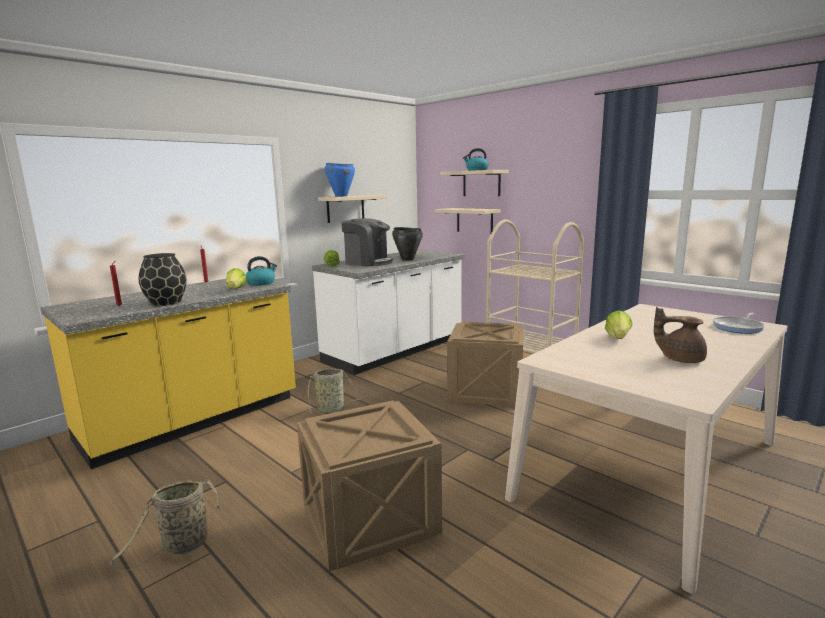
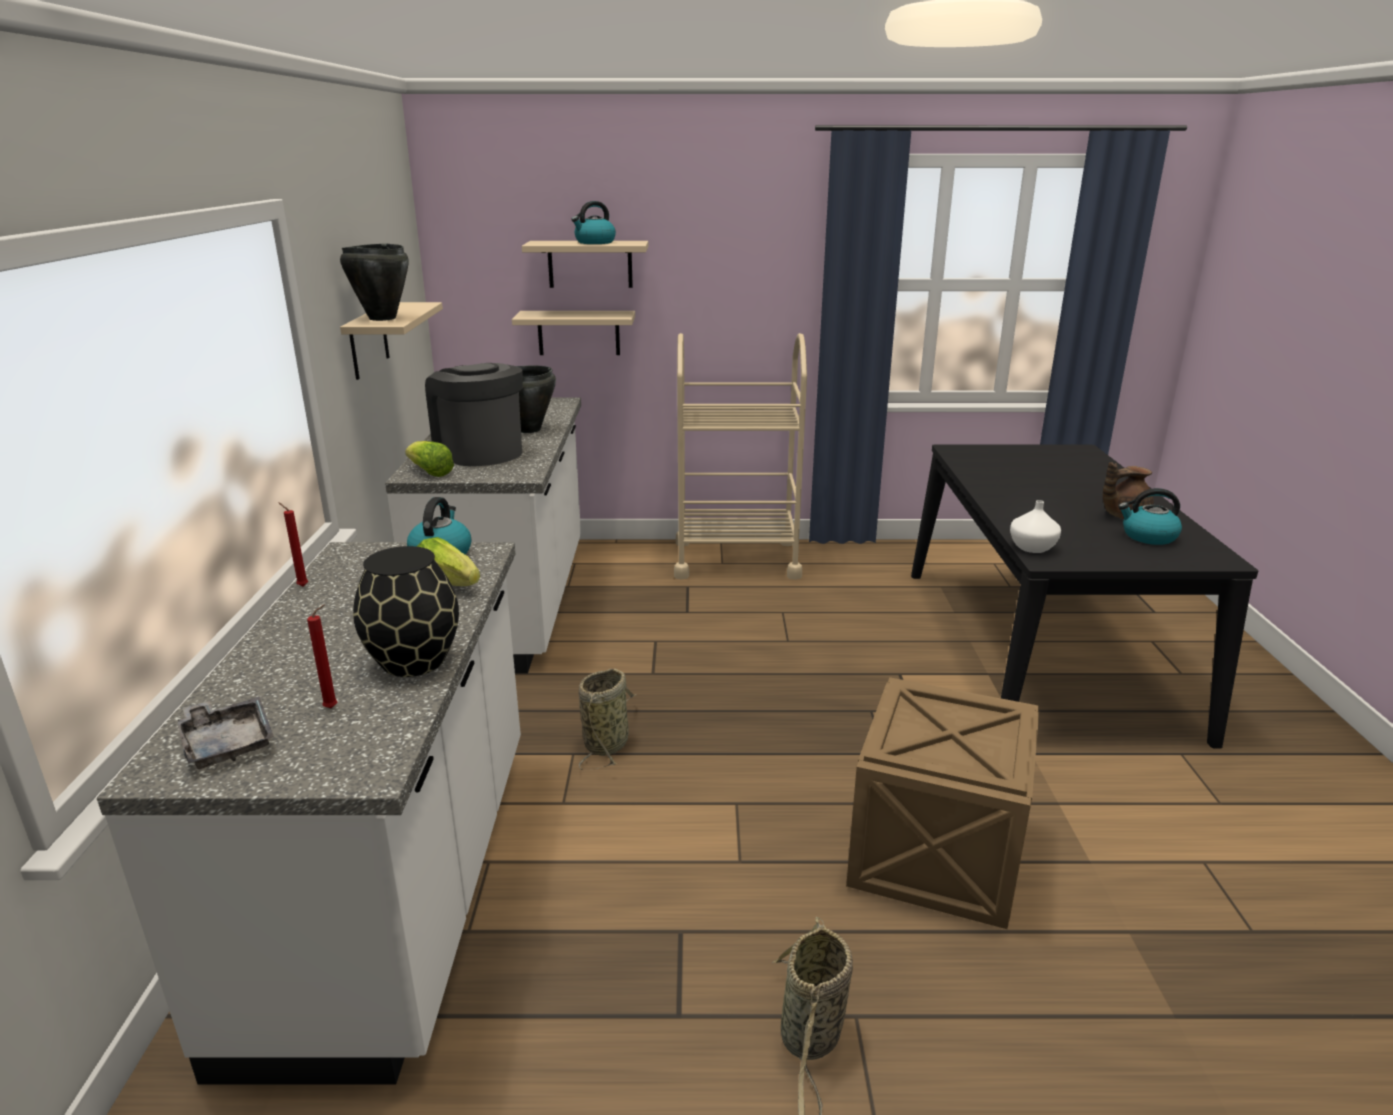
camera: 45 degrees left, 10 degrees up
(84, 305) = (227, 743): none -> grey tray
(193, 420) = (398, 887): yellow counter -> white counter
(340, 196) = (381, 318): blue cooking pot -> black cooking pot
(367, 262) = (479, 452): coffee machine -> coffee machine turned 105 degrees counterclockwise
(485, 391) = (754, 623): crate -> none
(551, 354) = (1031, 548): none -> white vase
(618, 338) = (1029, 505): lettuce -> none
(650, 468) = (1041, 647): beige dining table -> black dining table
(665, 372) = (1148, 536): none -> kettle
(738, 327) = (1073, 458): frying pan -> none

